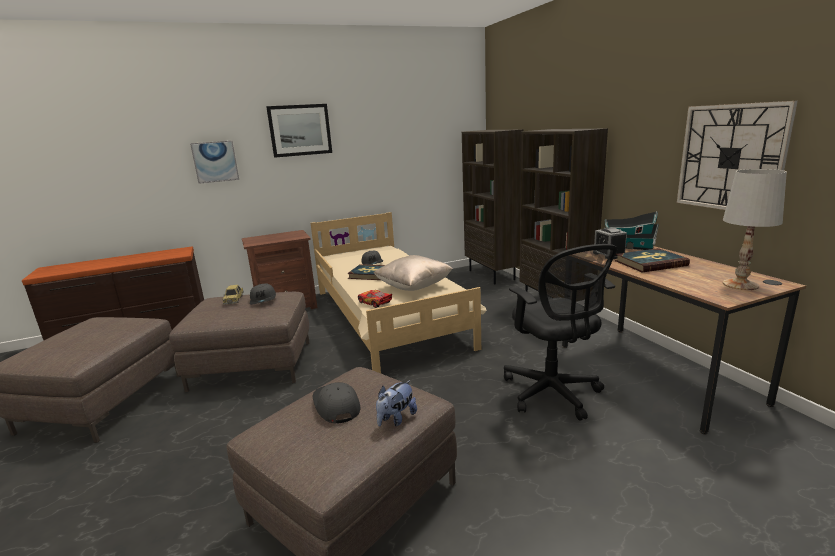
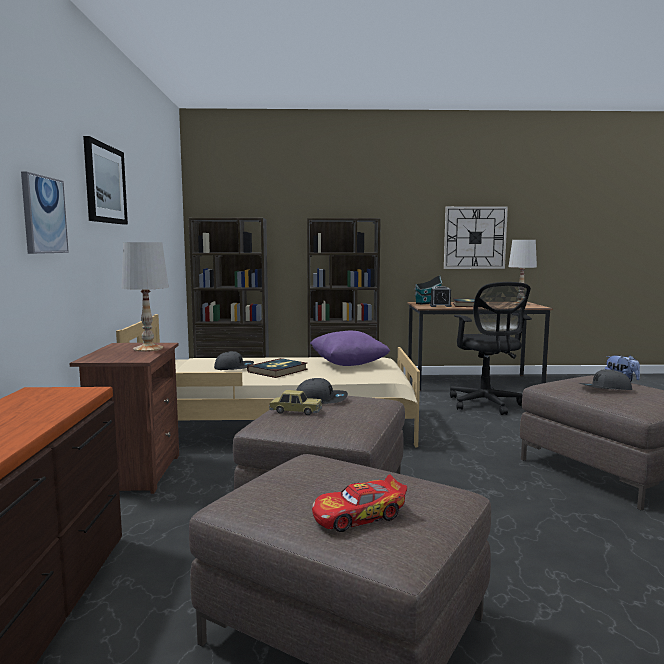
camera: 70 degrees left, 10 degrees down
(284, 238) = (148, 348): none -> white table lamp
(374, 303) = (375, 376): toy car -> toy car (359, 516)
(414, 287) = (348, 364): beige pillow -> purple pillow
(553, 394) = (486, 404): black office chair -> black office chair turned 75 degrees clockwise

